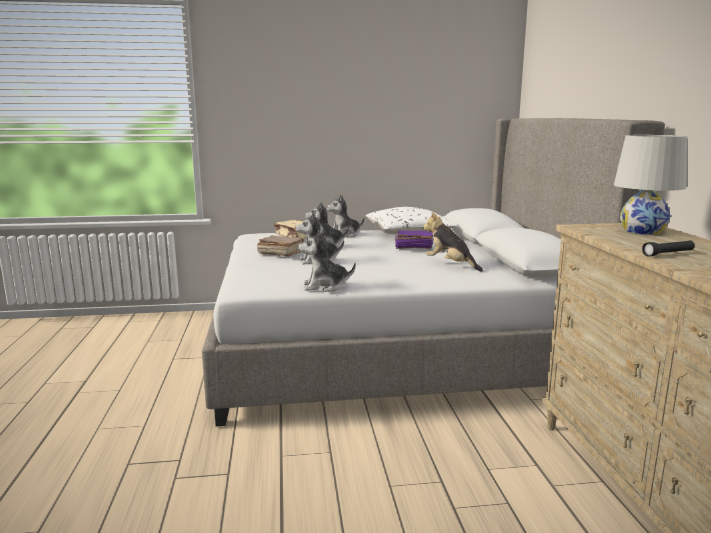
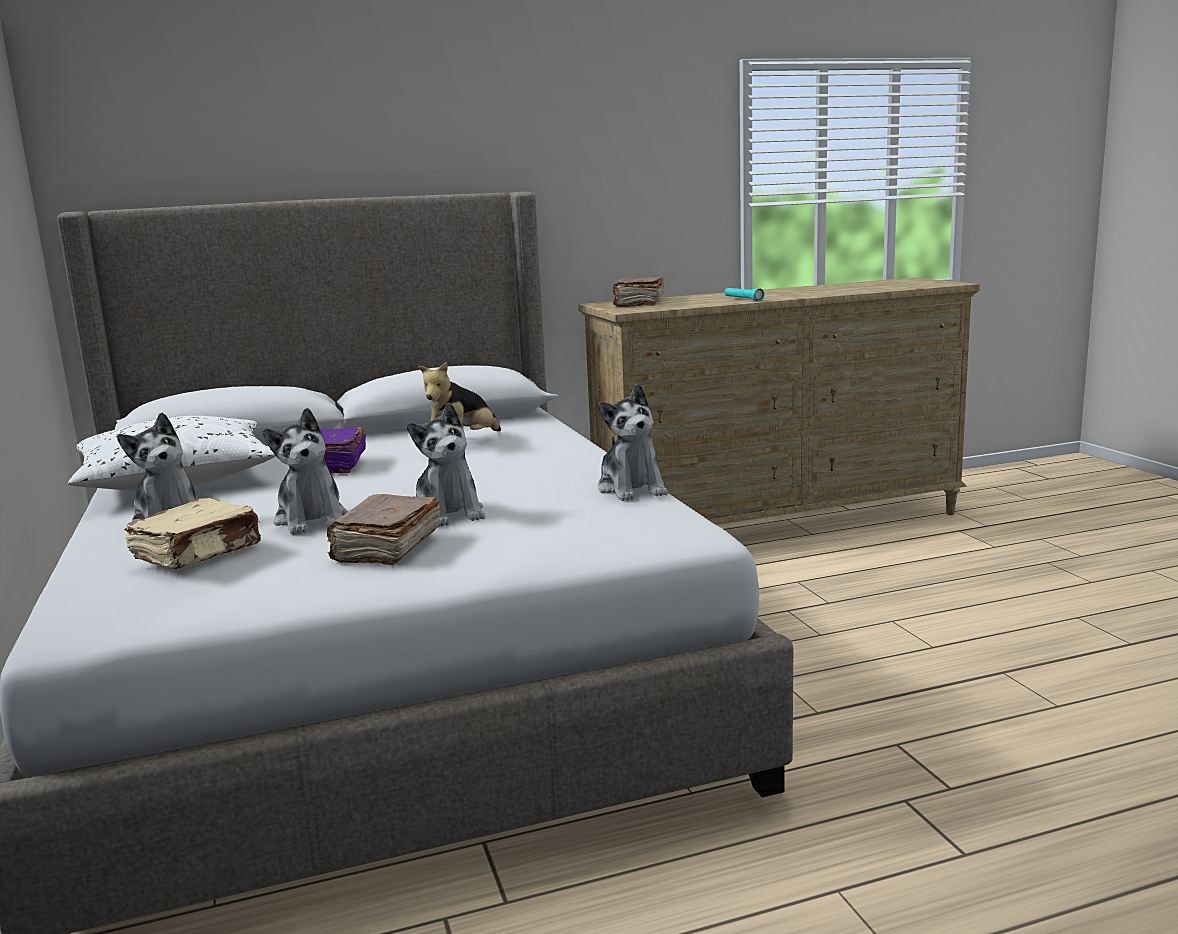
camera: 100 degrees left, 0 degrees up
(642, 231) = (638, 303): white table lamp -> brown book
(668, 254) = (743, 299): black flashlight -> turquoise flashlight

